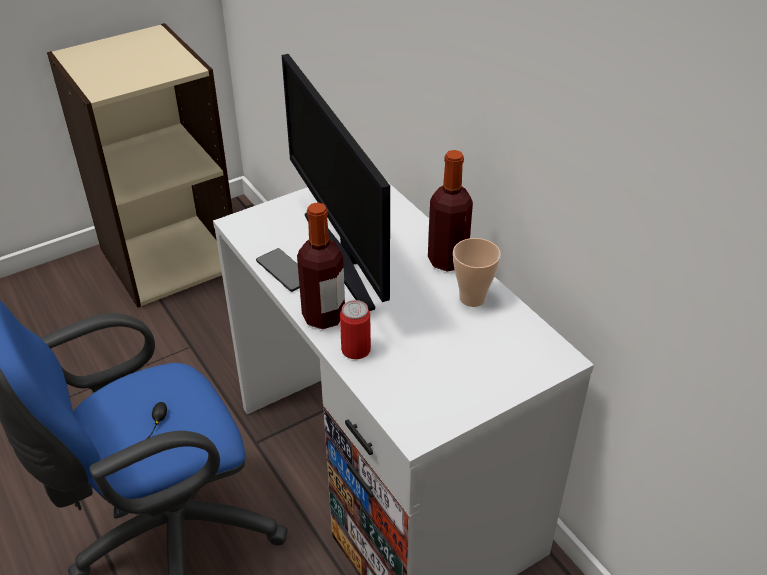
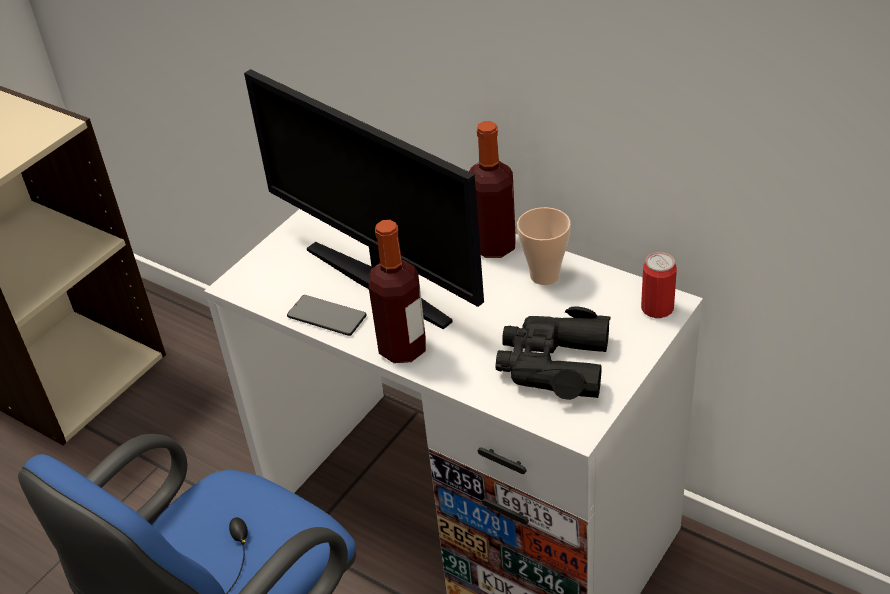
camera: 20 degrees left, 0 degrees up
(356, 350) = (460, 370): can -> can (657, 308)
(431, 373) = (553, 365): none -> black binoculars

